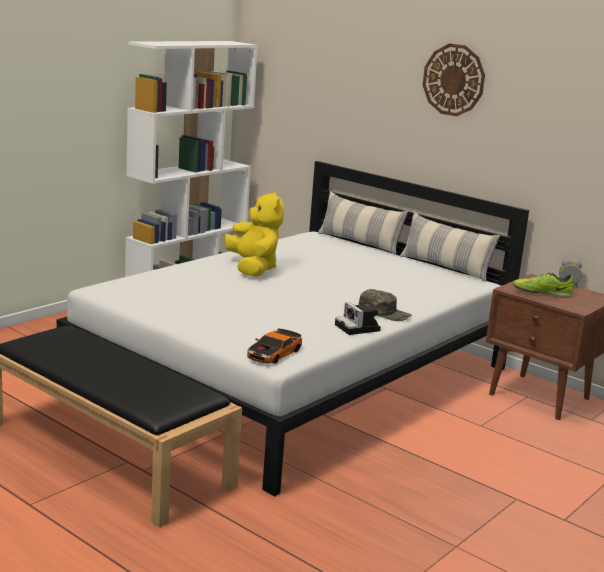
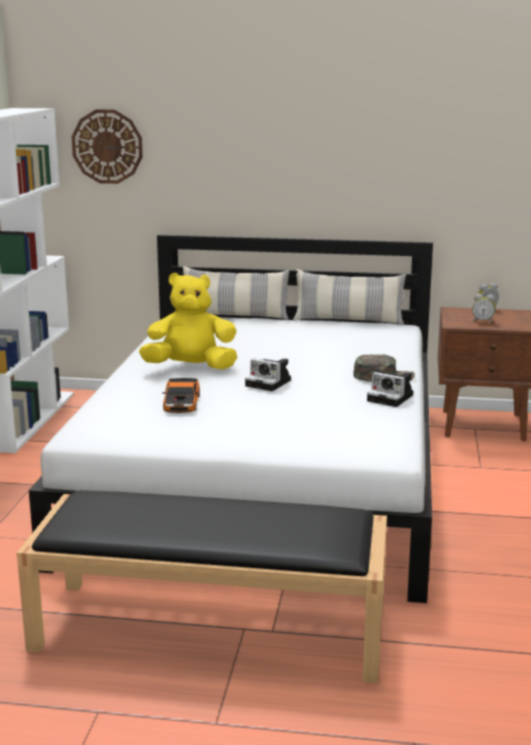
camera: 30 degrees left, 0 degrees up
(253, 268) = (191, 368): yellow plush toy -> yellow plush toy turned 45 degrees counterclockwise
(274, 353) = (373, 446): toy car -> toy car (182, 403)
(287, 293) = (270, 383): none -> camera
(453, 80) = (323, 119): wall clock -> wall clock (107, 146)
(541, 293) = (483, 321): shoe -> alarm clock

